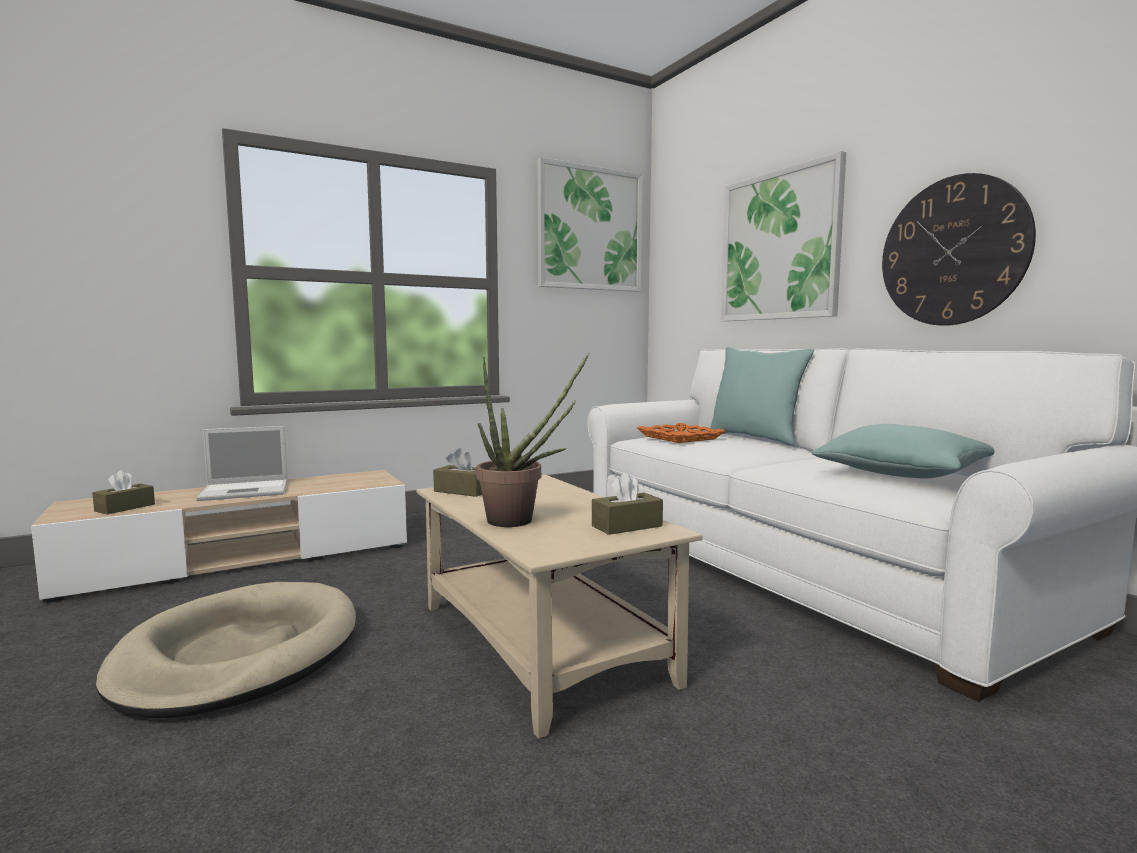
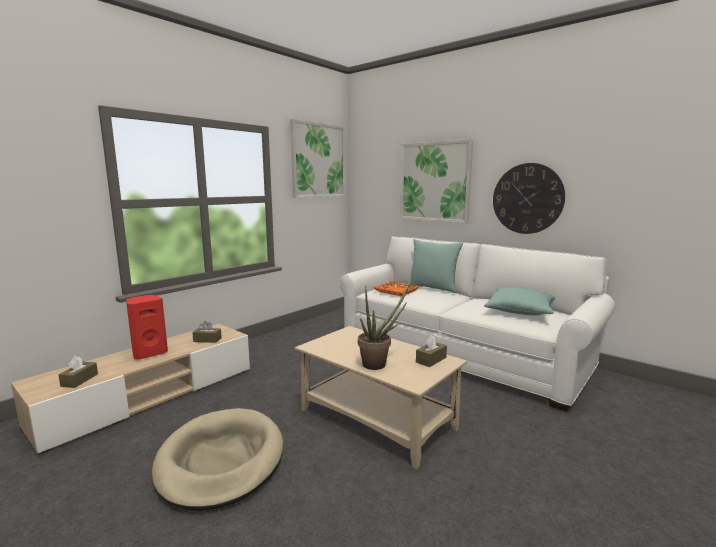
camera: 20 degrees left, 5 degrees up
(247, 490) = (149, 353): laptop -> red speaker
(462, 491) = (322, 345): brown tissue box -> brown tissue box (207, 340)

